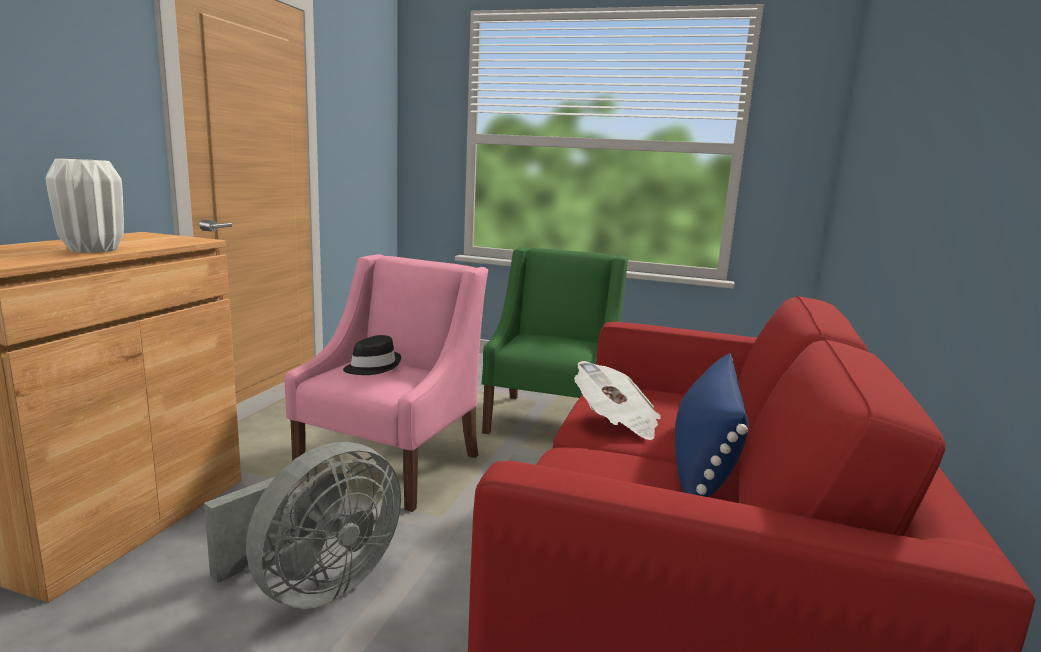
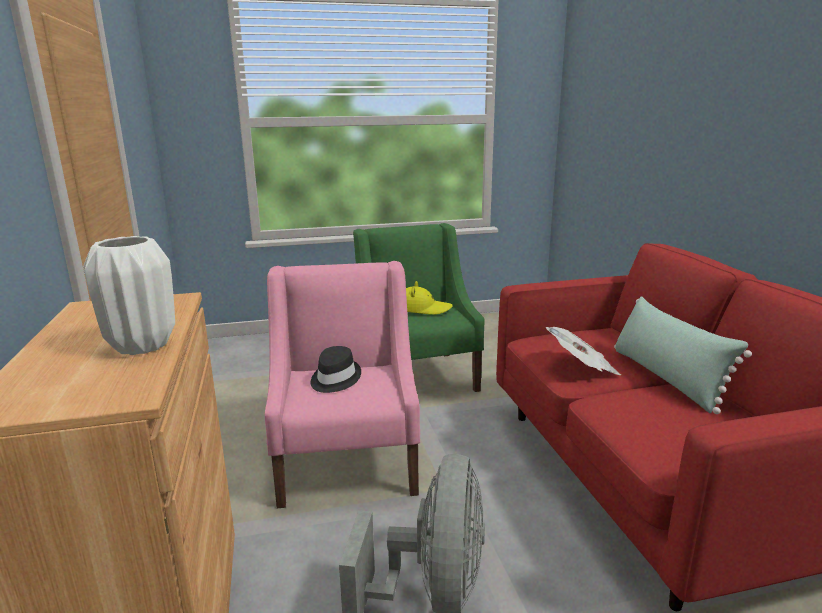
camera: 30 degrees left, 5 degrees up
(554, 340) = (422, 308): none -> yellow hat
(703, 459) = (666, 378): blue pillow -> green pillow

